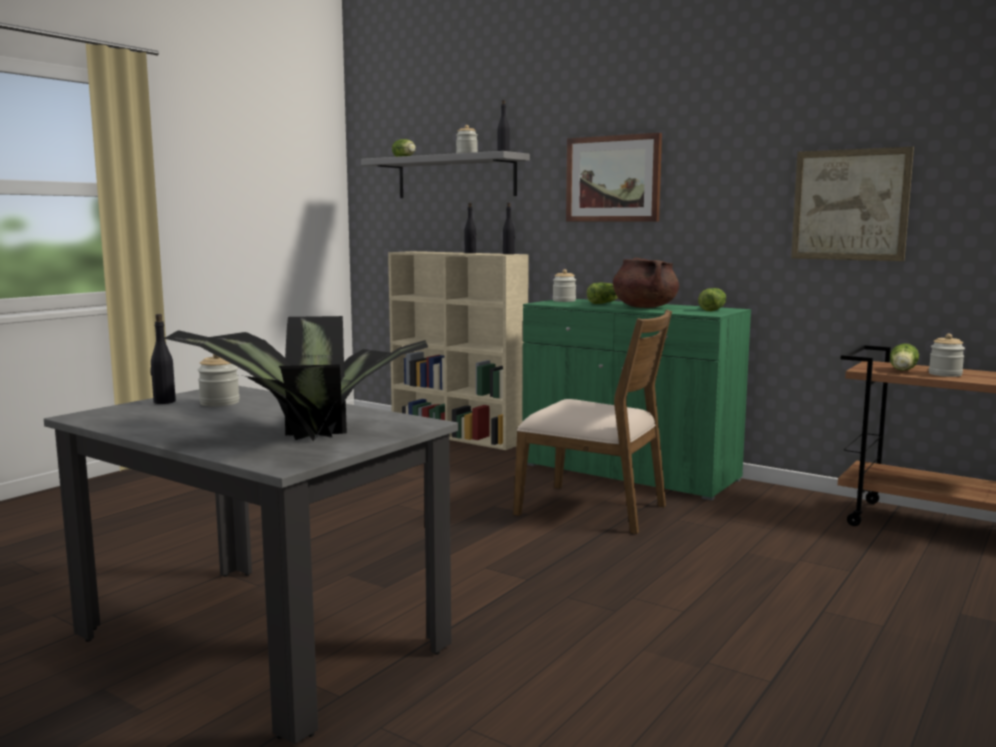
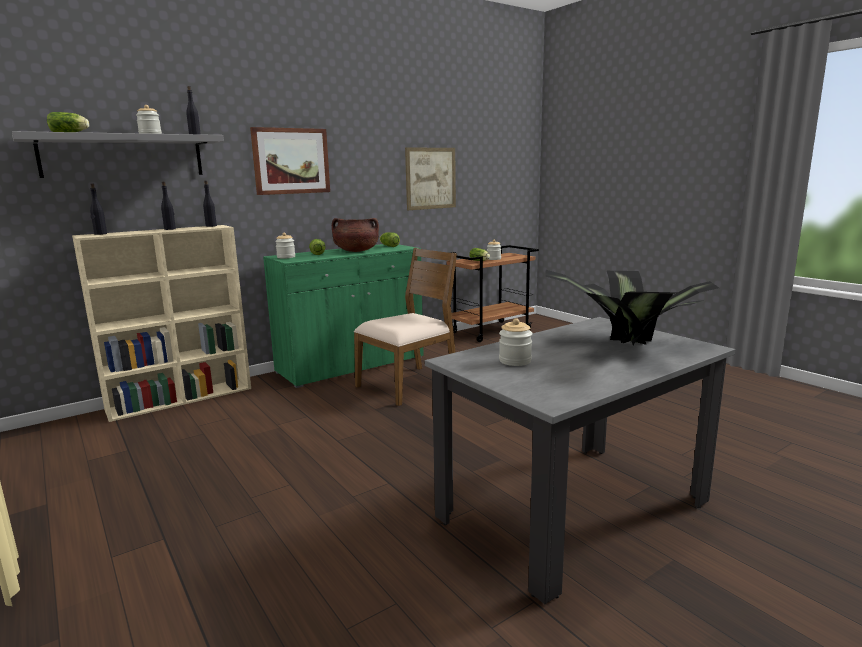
camera: 70 degrees left, 5 degrees up
(164, 402) = (500, 377): black bottle -> black bottle (100, 234)

